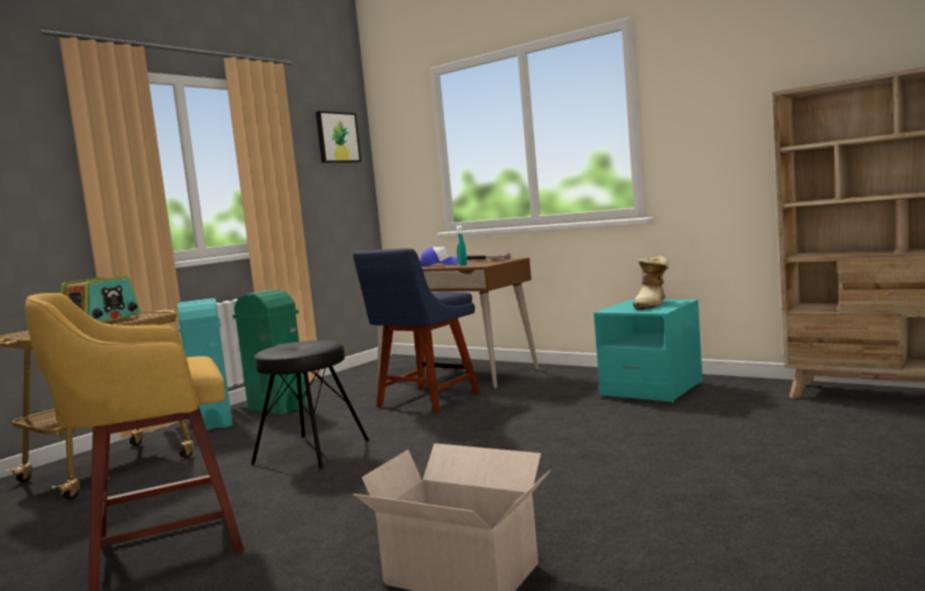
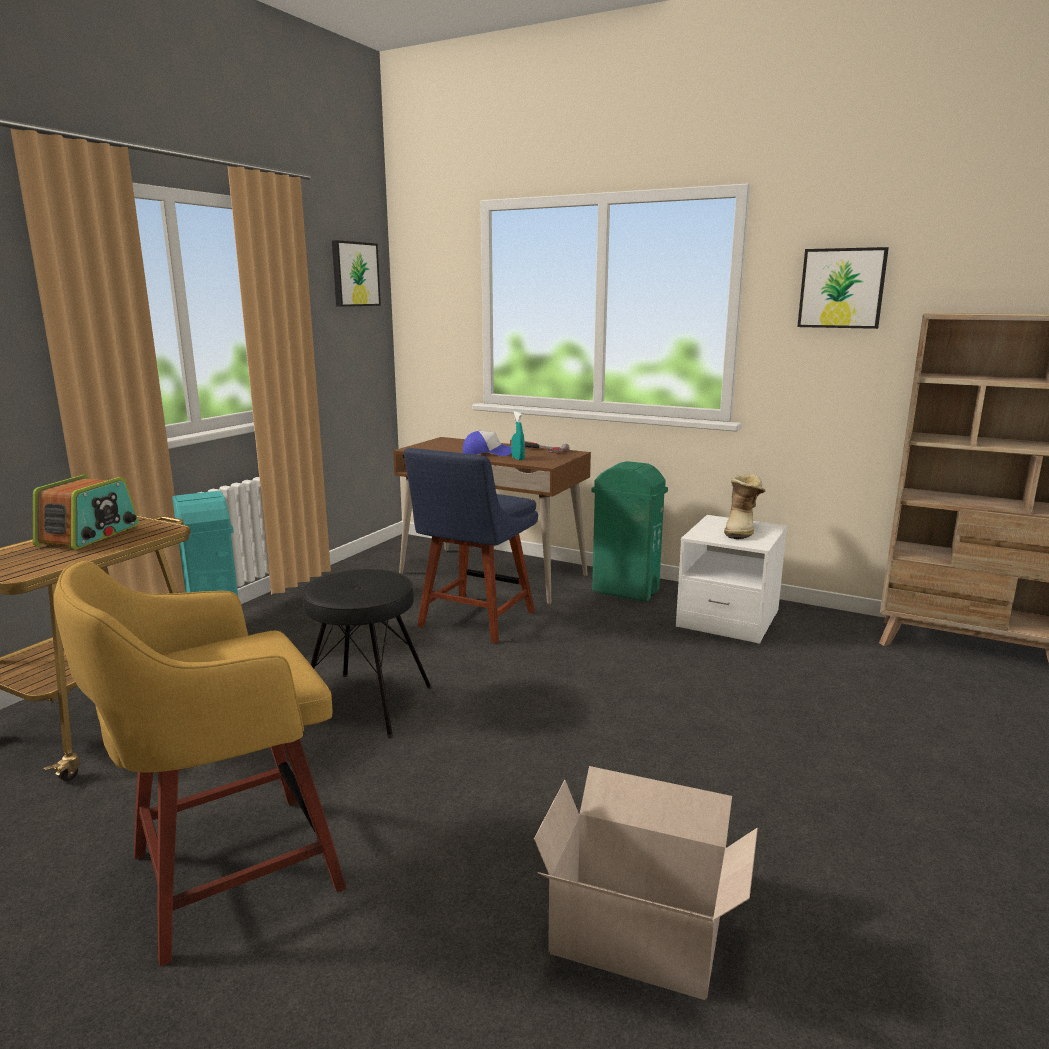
camera: 10 degrees left, 10 degrees up
(277, 408) = (291, 620): green trash can -> green trash can (624, 591)
(652, 389) = (728, 619): turquoise nightstand -> white nightstand
(717, 88) = (842, 288): none -> picture

